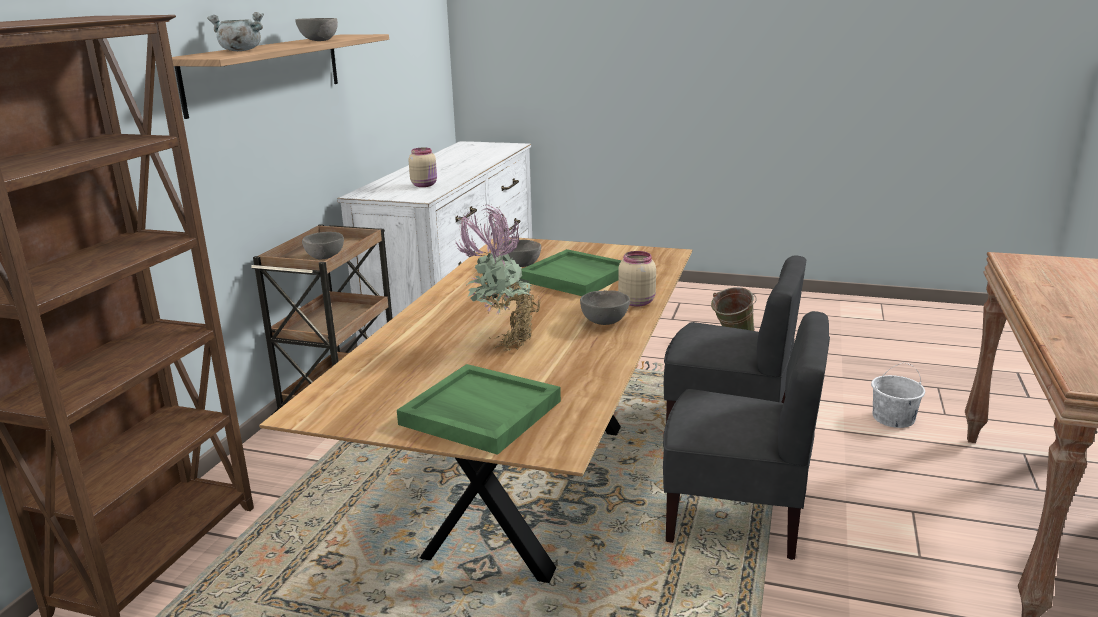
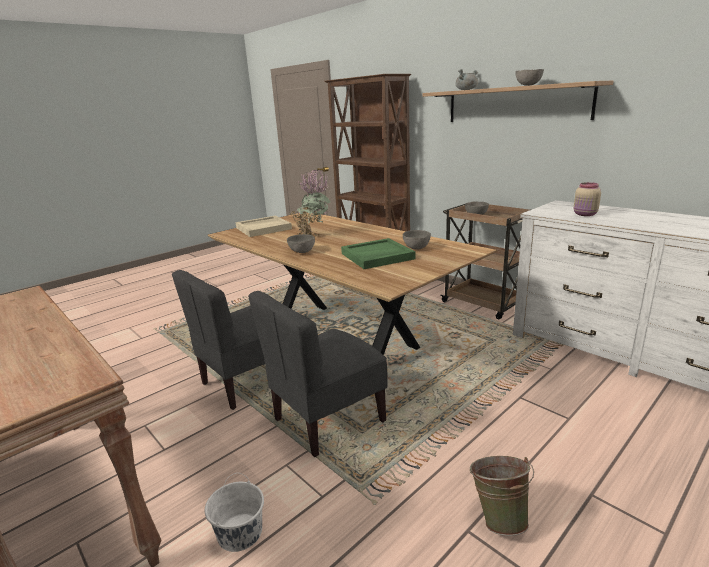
camera: 120 degrees right, 0 degrees up
(479, 413) = (264, 228): green tray -> beige tray
(636, 302) = (316, 262): beige jar -> none

